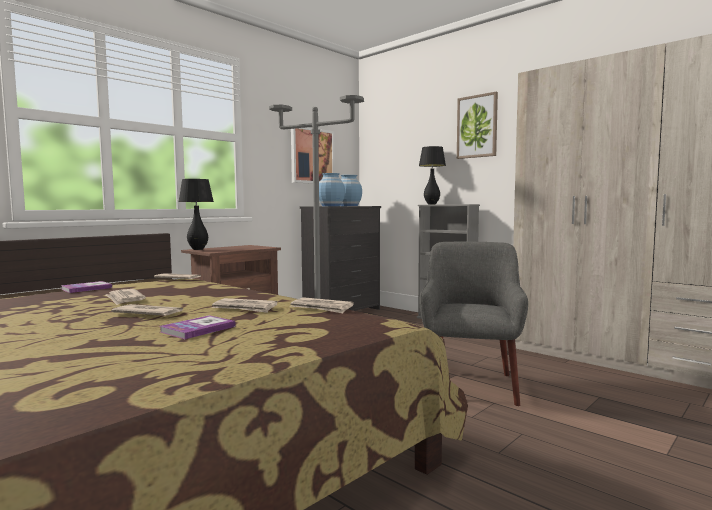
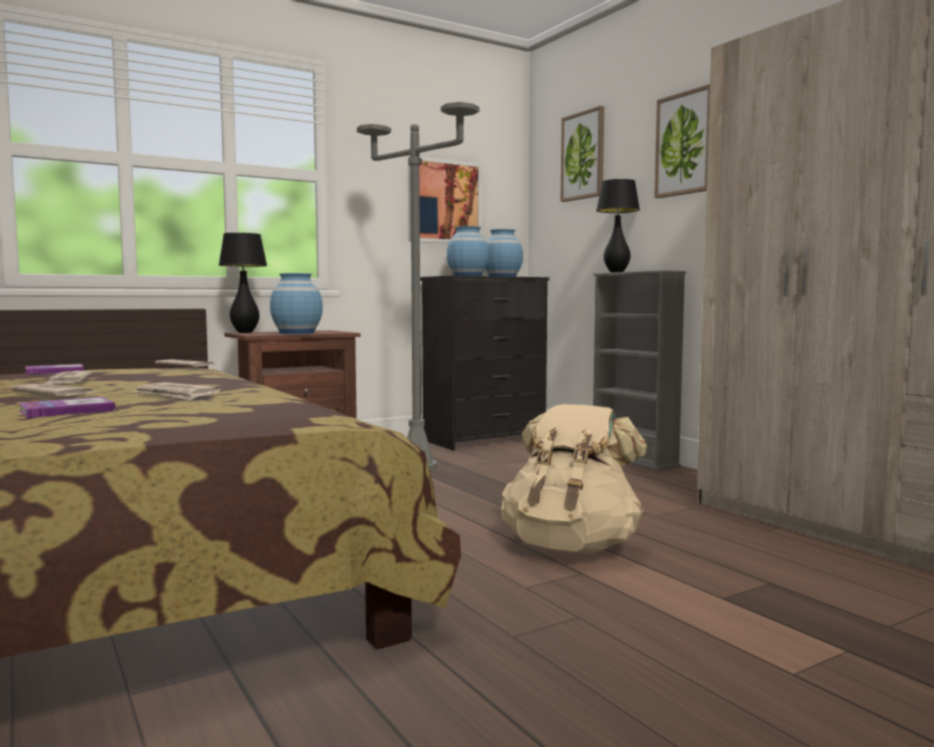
camera: 15 degrees right, 0 degrees up
(238, 249) = (296, 333): none -> blue vase
(321, 308) = (275, 400): newspaper -> none
(402, 129) = (583, 156): none -> picture
(470, 385) = (571, 547): grey armchair -> beige backpack

